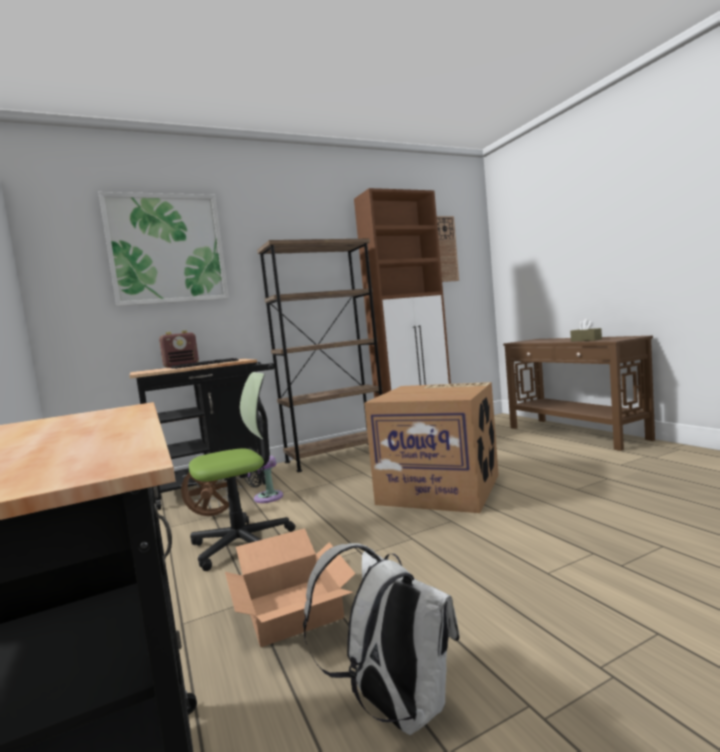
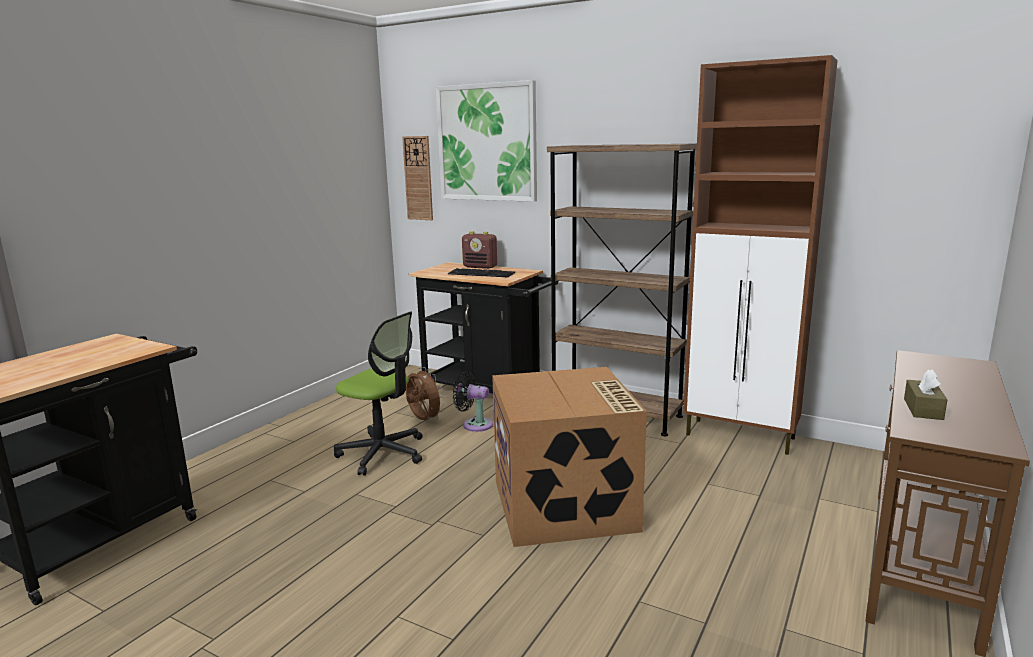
camera: 55 degrees right, 10 degrees up
(294, 609) = (298, 512): cardboard box -> none
(393, 707) = (204, 585): white backpack -> none
(445, 249) = (893, 147): wall clock -> wall clock (418, 178)

